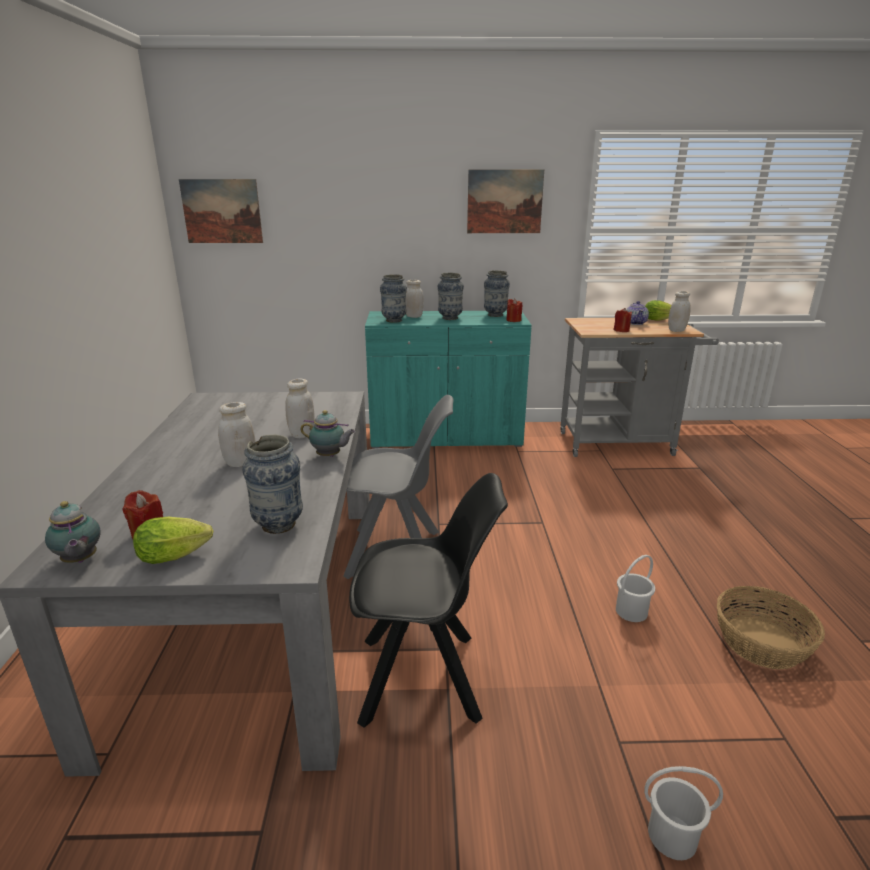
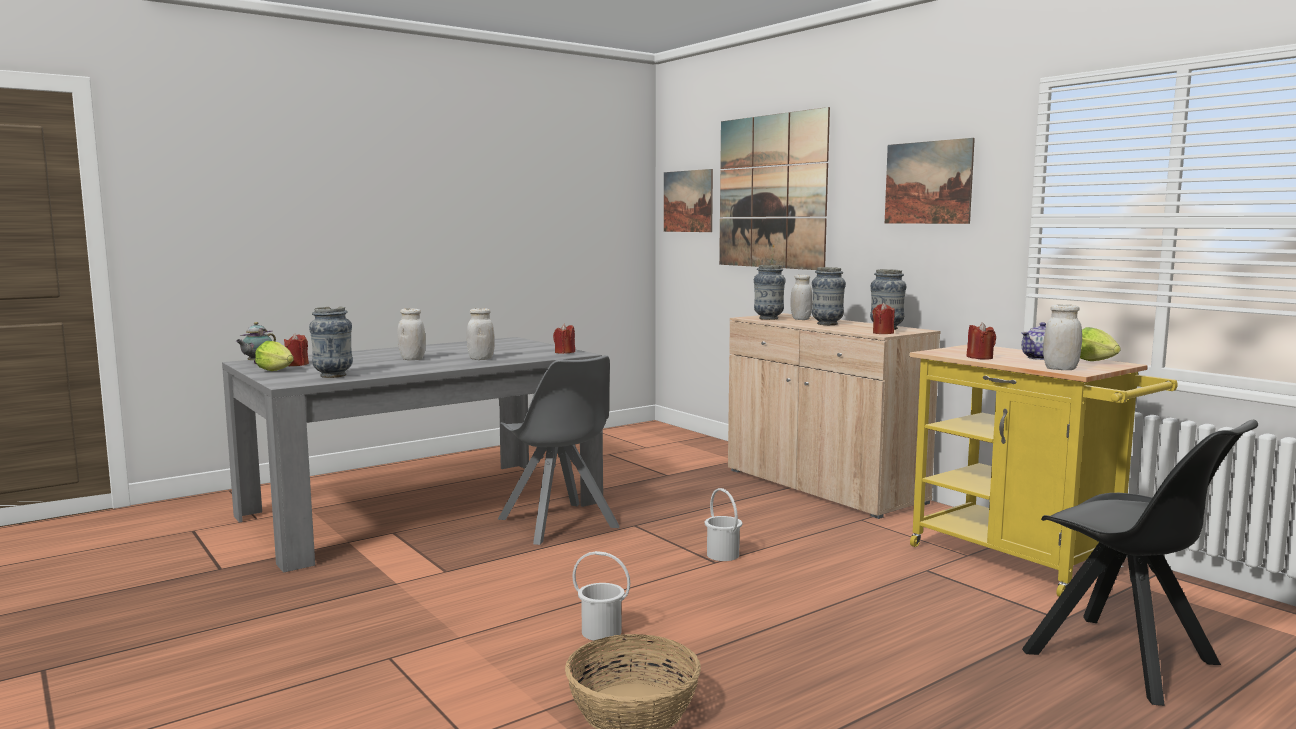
camera: 55 degrees right, 15 degrees down
(328, 398) = (564, 352): none -> red candle
(330, 456) = (452, 367): teapot -> none
(340, 204) = (771, 192): none -> picture
(424, 678) = (401, 573): black chair -> black chair (1125, 661)
(446, 436) = (823, 486): turquoise cabinet -> beige cabinet
(622, 443) = (1023, 563): grey cart -> yellow cart
(672, 837) = (292, 696): white bucket -> white bucket (722, 555)

